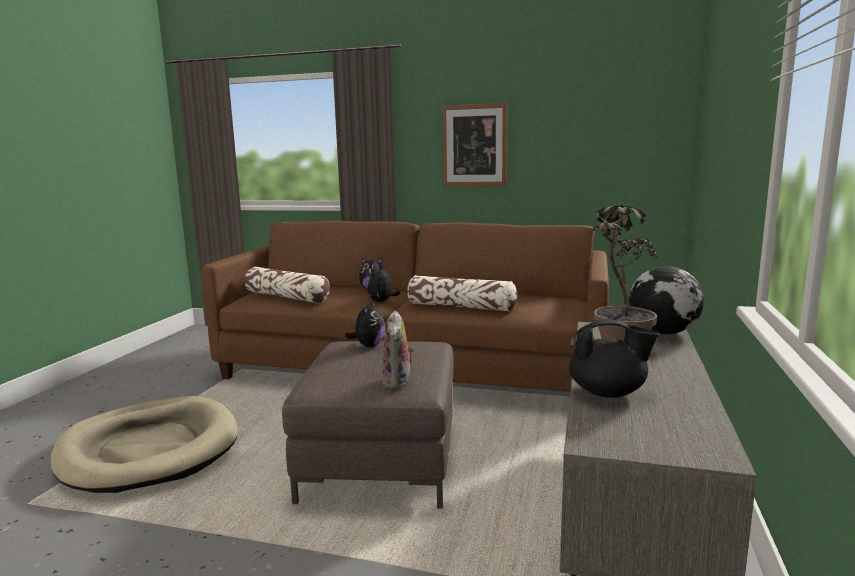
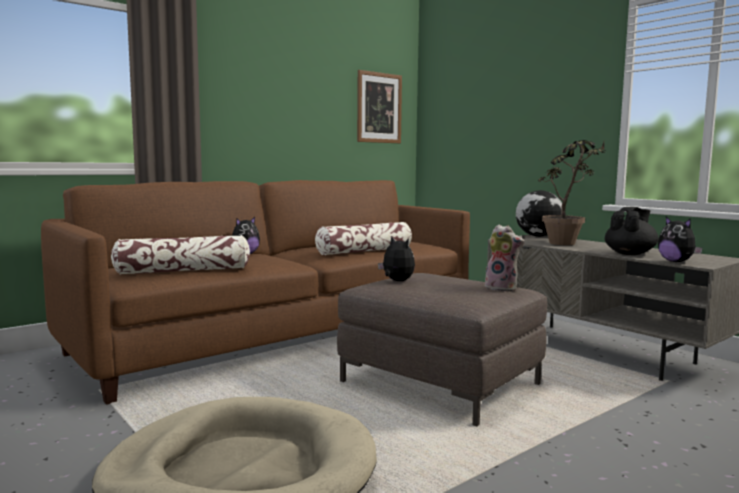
camera: 55 degrees left, 5 degrees down
(382, 301) = (288, 259): plush toy -> plush toy (676, 262)
(474, 145) = (271, 109): picture -> picture (379, 108)

